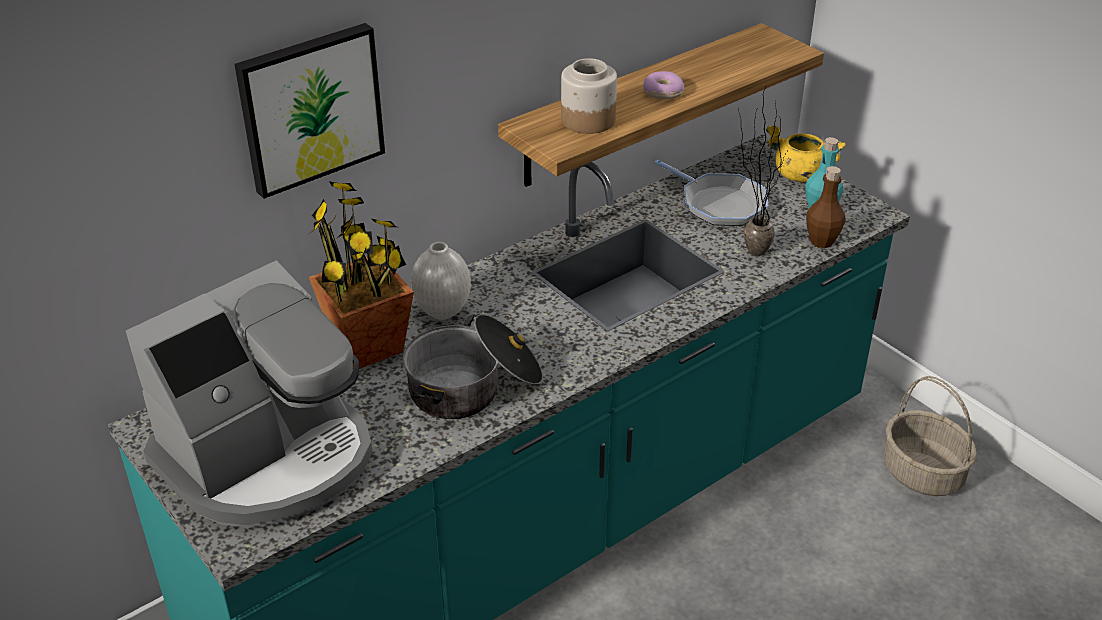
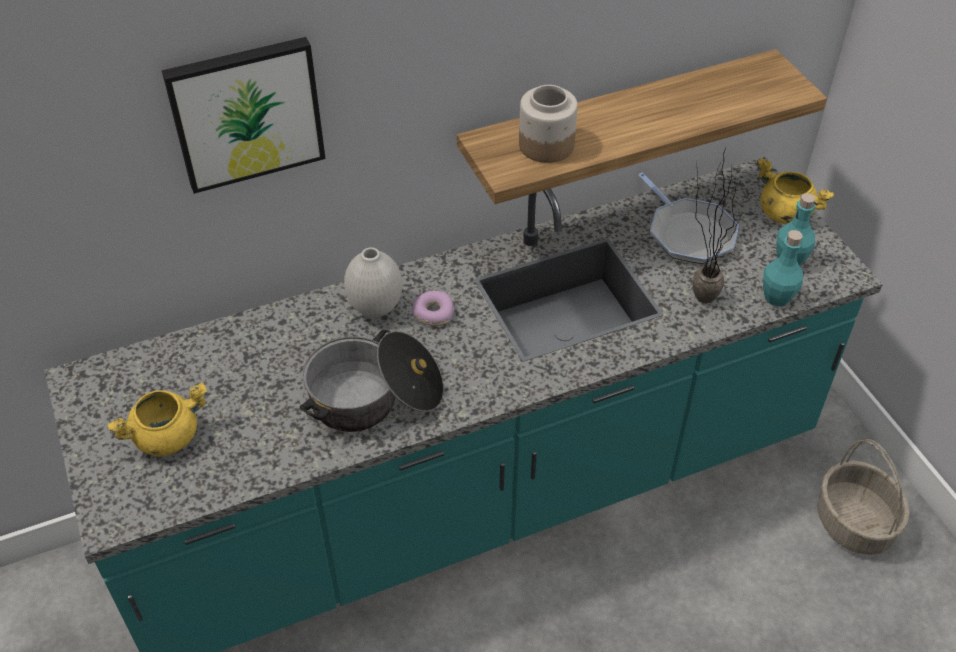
camera: 15 degrees right, 10 degrees up
(269, 458) = (167, 436): coffee machine -> yellow cooking pot
(369, 346) = (295, 333): potted plant -> none
(662, 92) = (635, 122): donut -> donut (433, 313)
(821, 241) = (777, 297): brown bottle -> turquoise bottle

